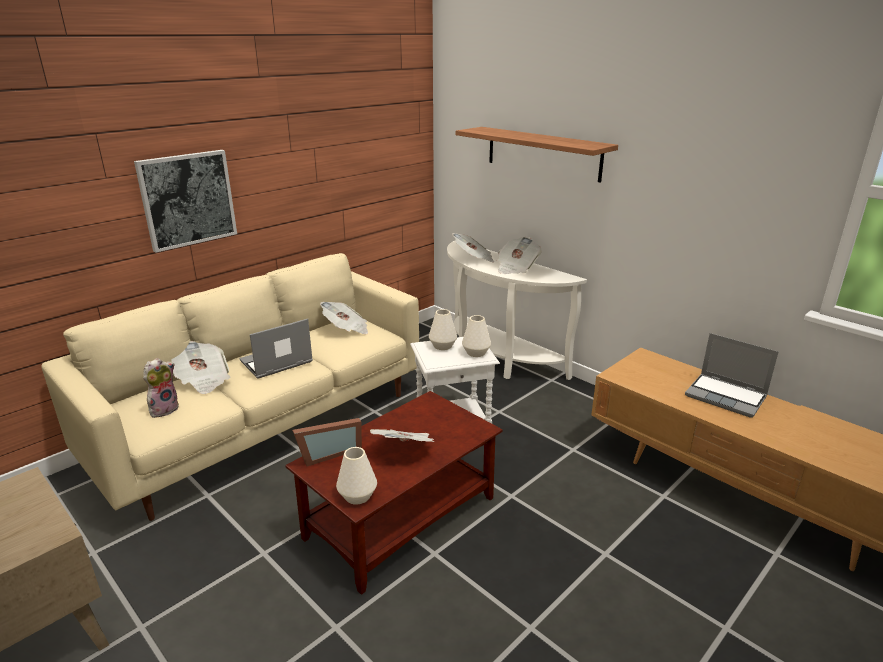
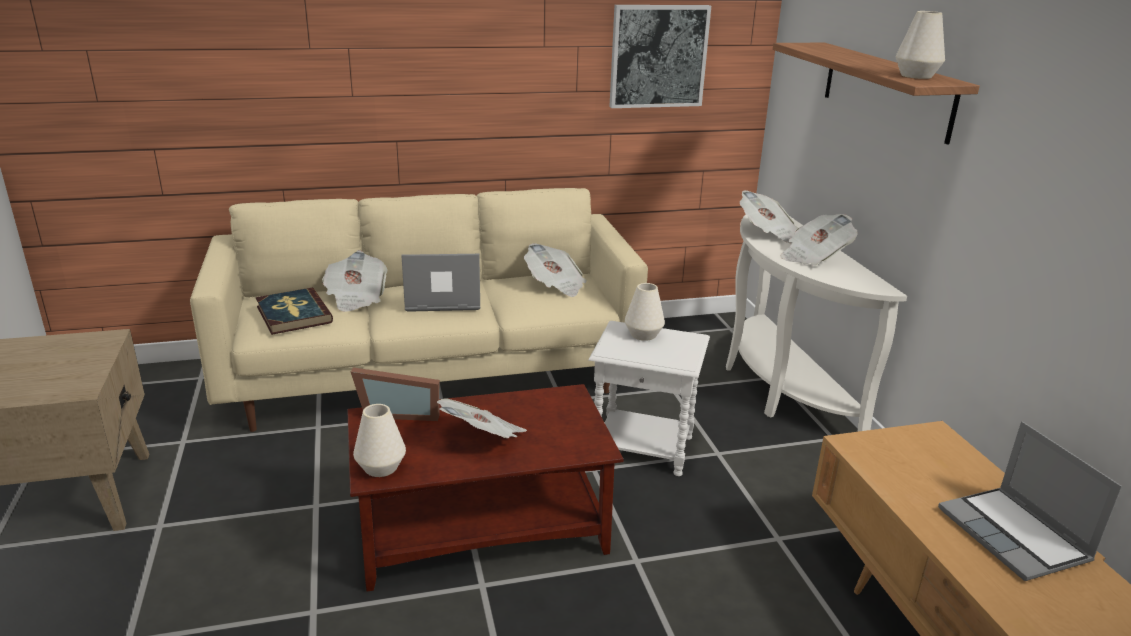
camera: 30 degrees right, 0 degrees up
(164, 409) = (293, 314): plush toy -> book
(187, 199) = (399, 87): picture -> picture (658, 56)
(476, 352) = (677, 355): white vase -> white vase (916, 76)

